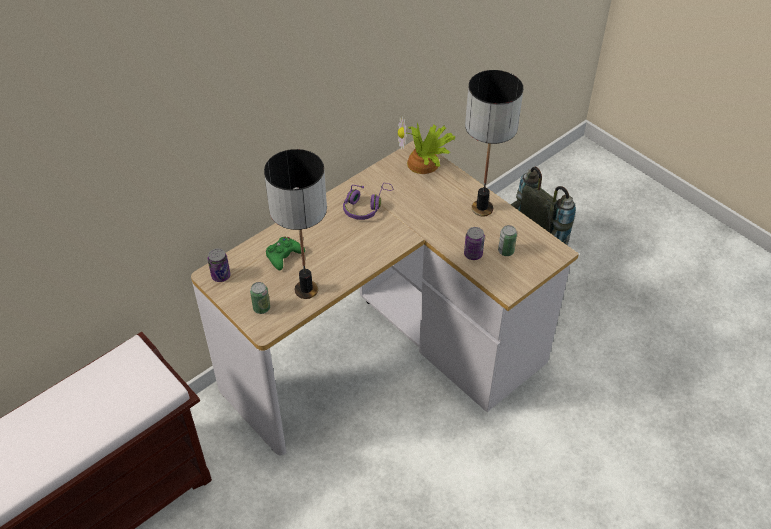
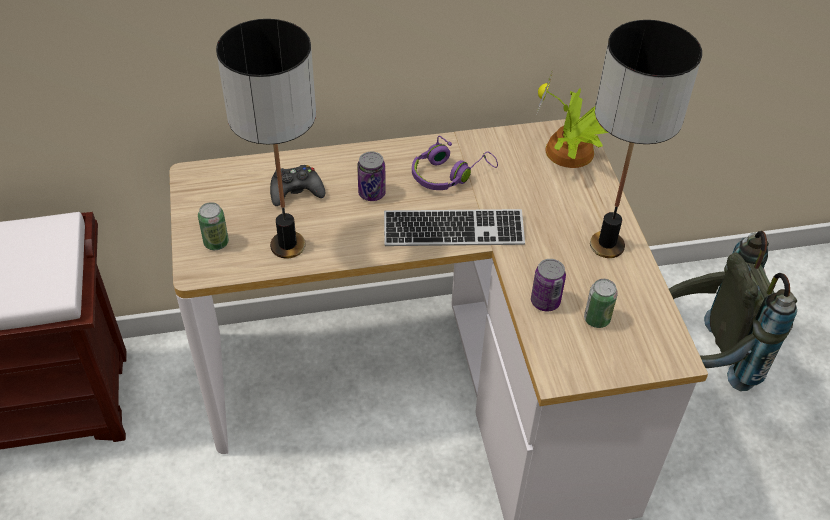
camera: 30 degrees right, 0 degrees up
(221, 276) = (203, 182): can -> can (372, 193)
(284, 256) = (296, 191): green game controller -> black game controller
(394, 238) = (453, 231): none -> keyboard

